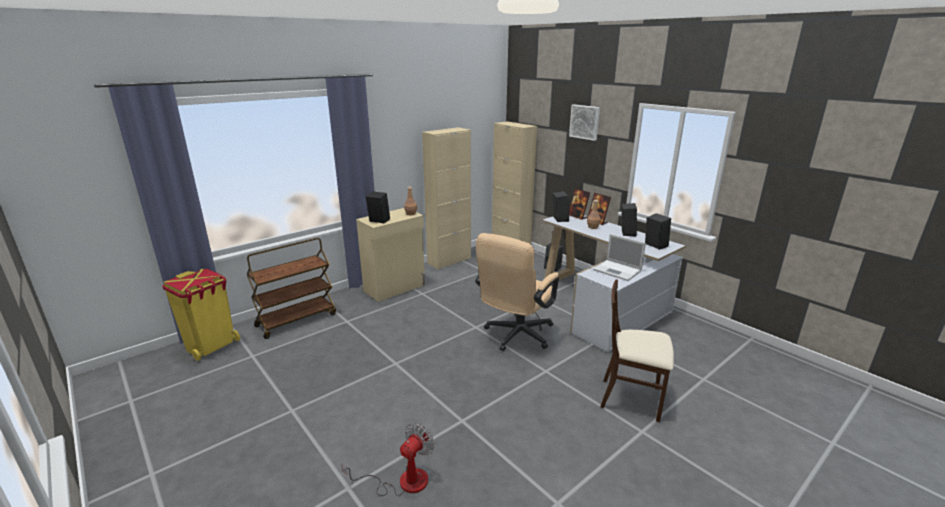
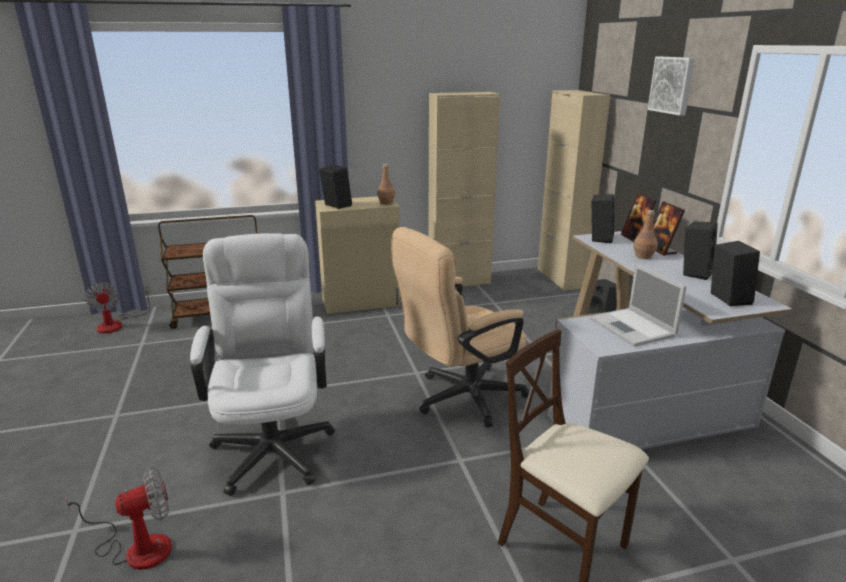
camera: 25 degrees right, 0 degrees up
(211, 346) = (117, 324): yellow trash can -> fan
(427, 394) = (274, 443): none -> white office chair

